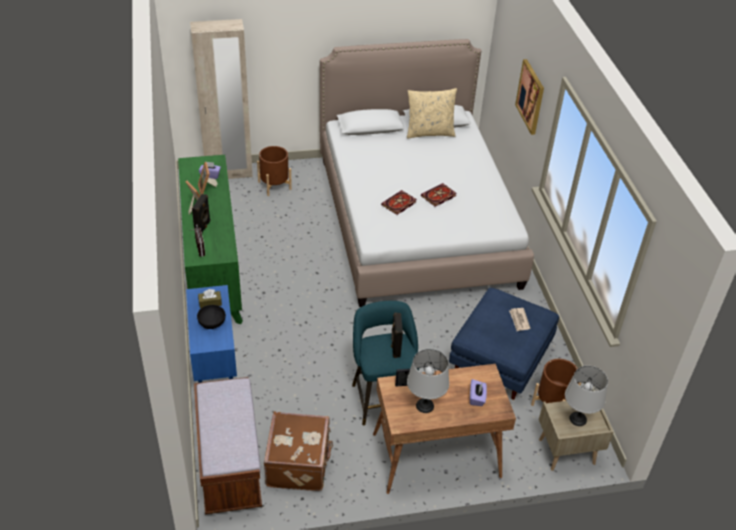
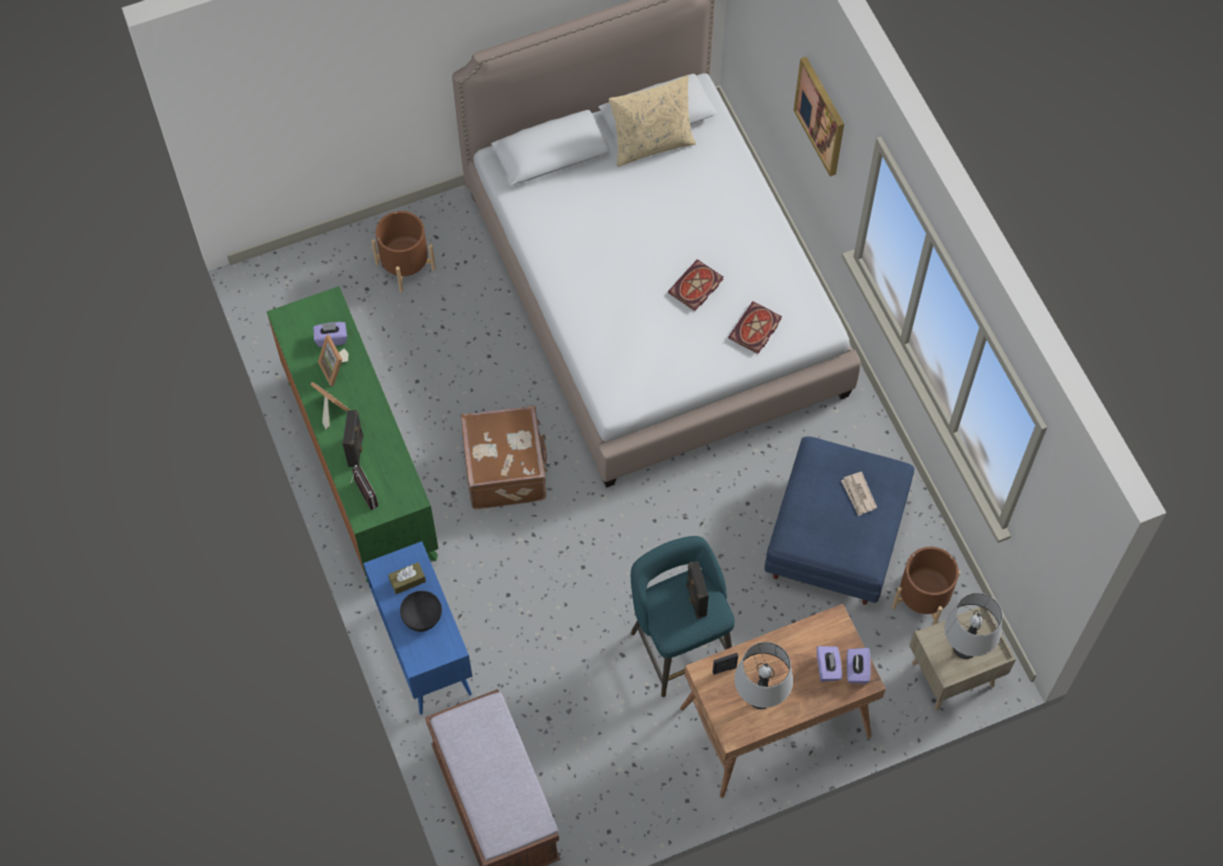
camera: 10 degrees left, 20 degrees up
(229, 173) = (321, 257): beige wardrobe -> none
(299, 464) = (590, 779): brown suitcase -> brown suitcase (506, 470)
(399, 204) = (638, 319): book -> book (755, 330)
(497, 403) = (856, 670): none -> purple tissue box

